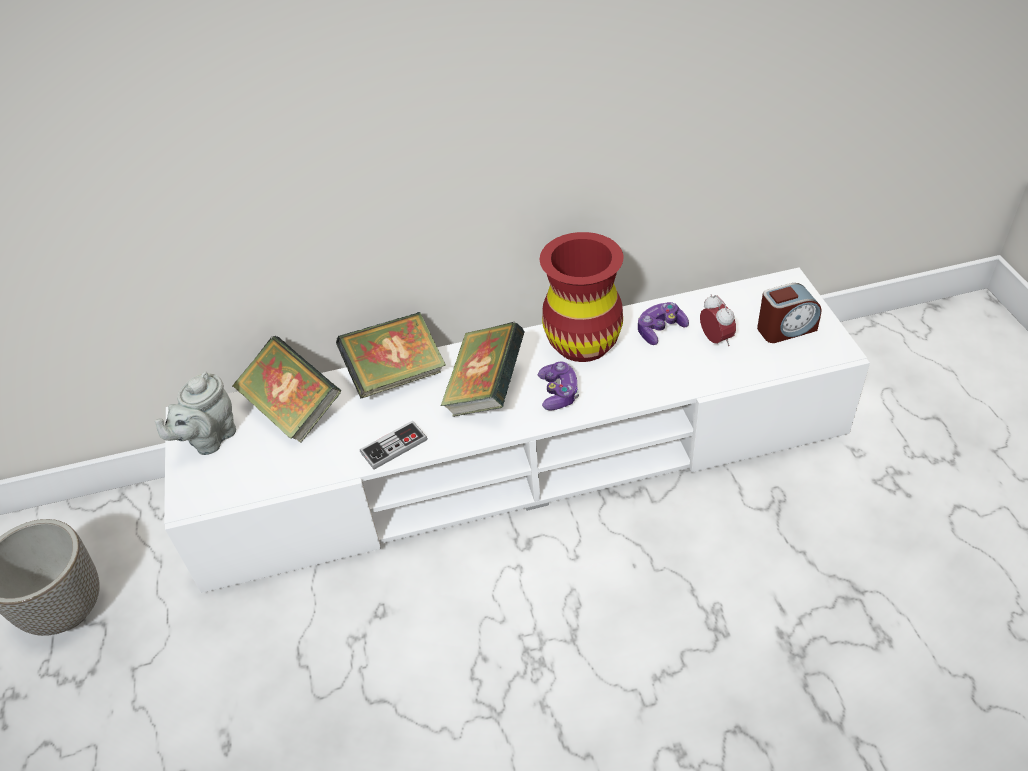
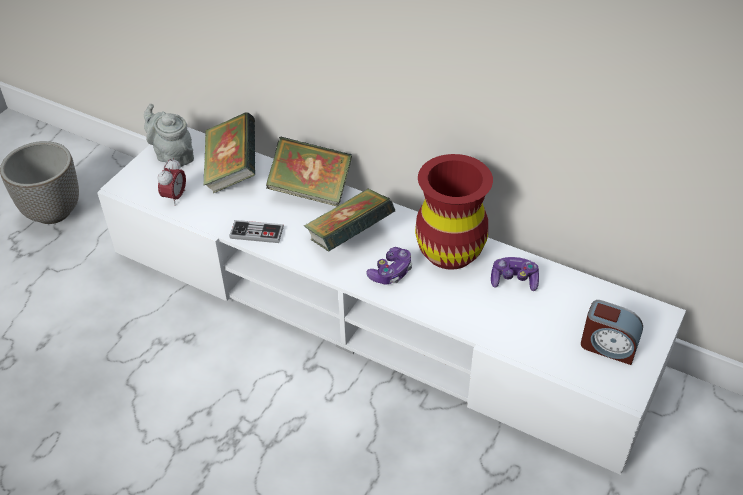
camera: 40 degrees right, 0 degrees up
(209, 439) = (173, 156): grey teapot -> grey teapot turned 60 degrees clockwise
(716, 340) = (544, 315): alarm clock -> alarm clock (175, 197)

